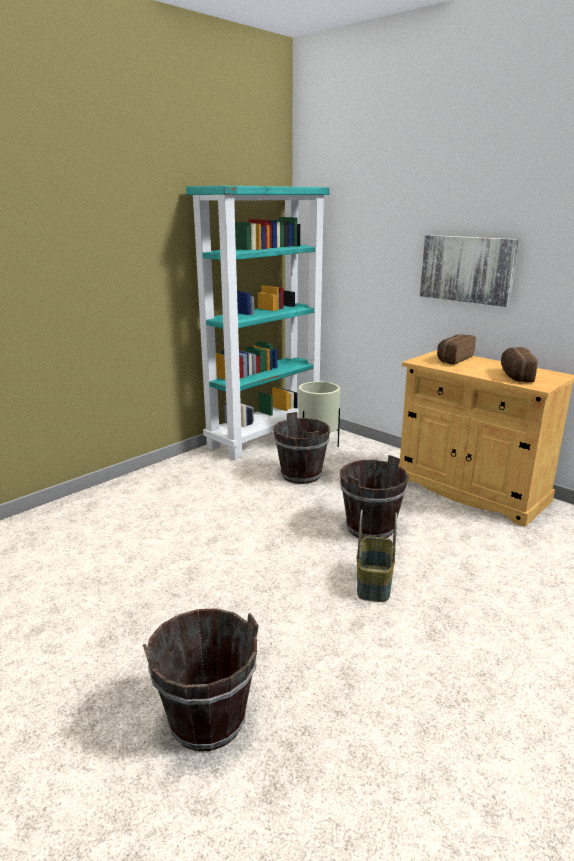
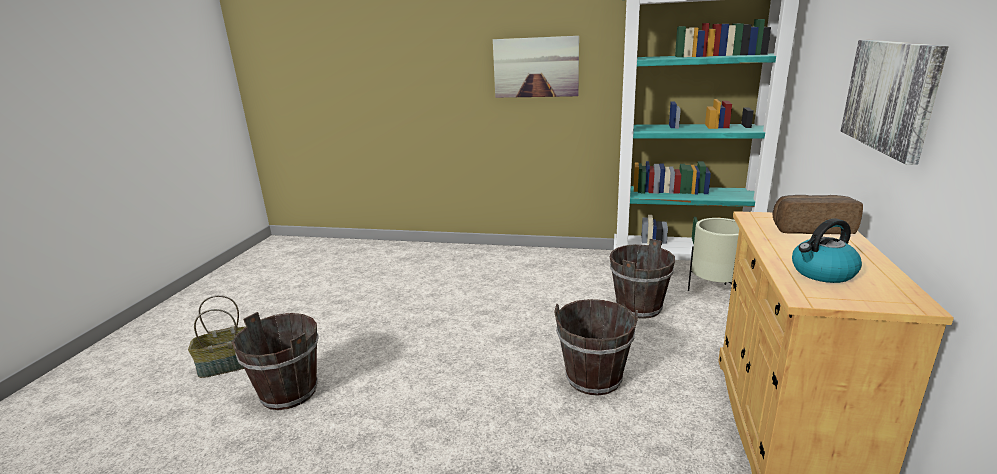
camera: 60 degrees right, 0 degrees up
(111, 266) = (536, 67): none -> picture
(375, 583) = (501, 412): basket -> basket (227, 365)
(514, 376) = (822, 273): bread -> kettle

